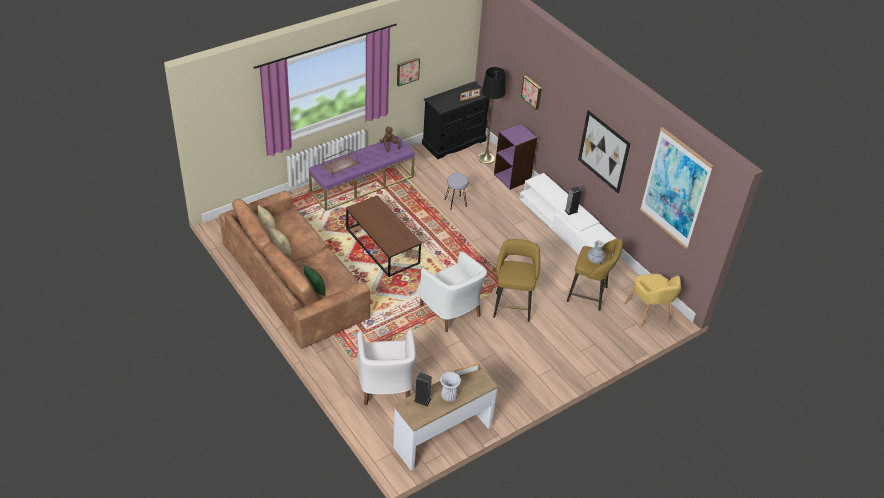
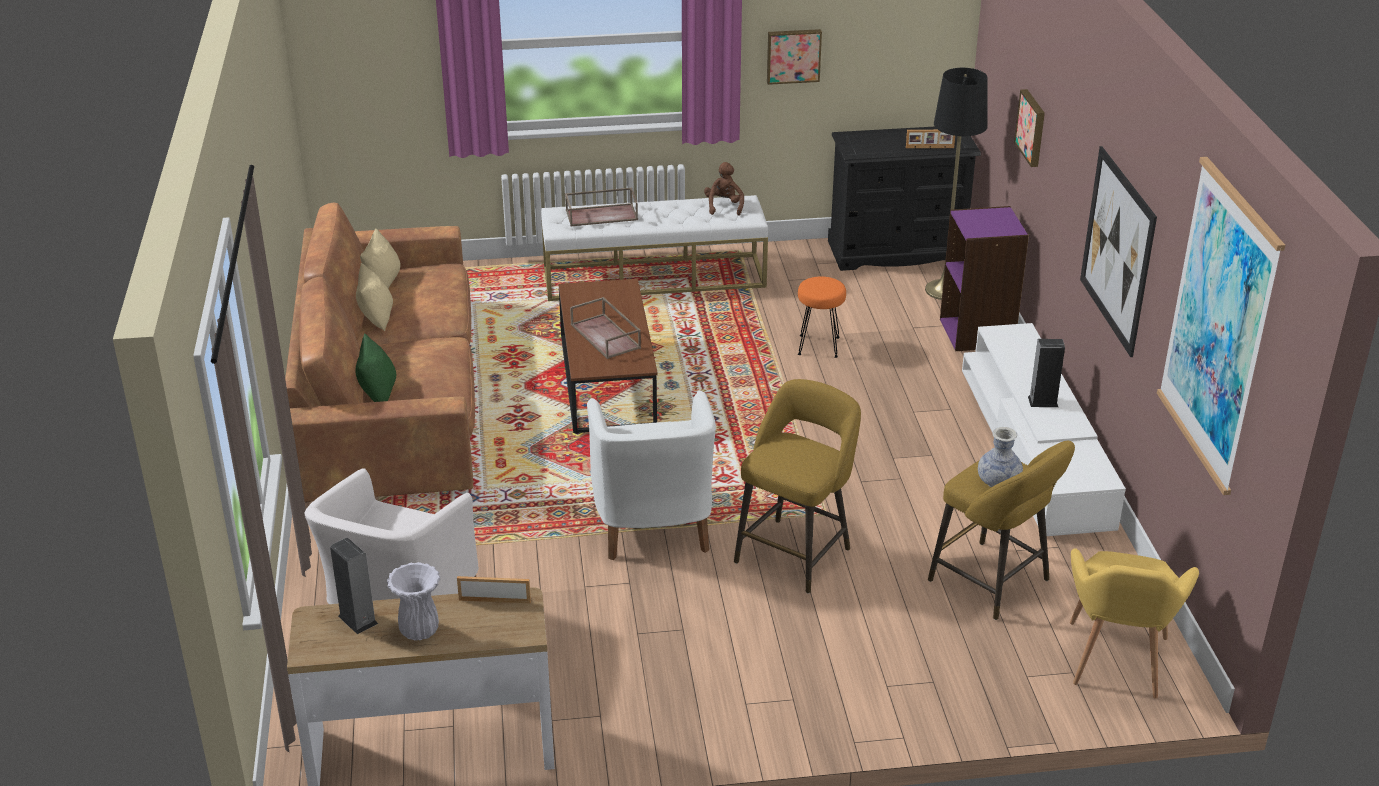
camera: 30 degrees right, 10 degrees down
(362, 184) = (654, 277): purple bench -> white bench
(388, 230) = (606, 336): none -> brown tray
(456, 202) = (819, 346): grey stool -> orange stool

